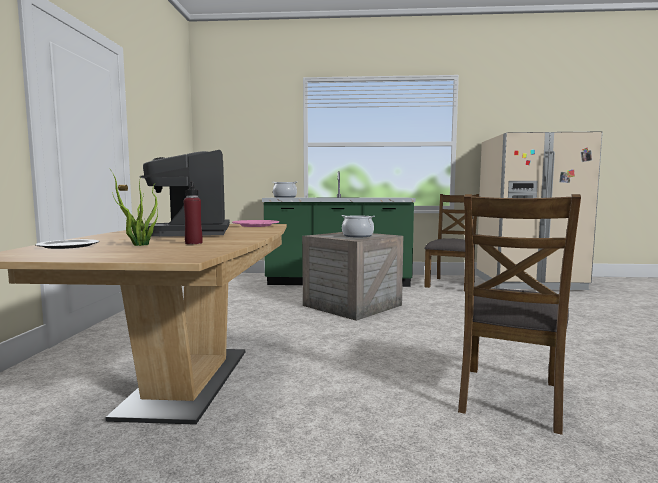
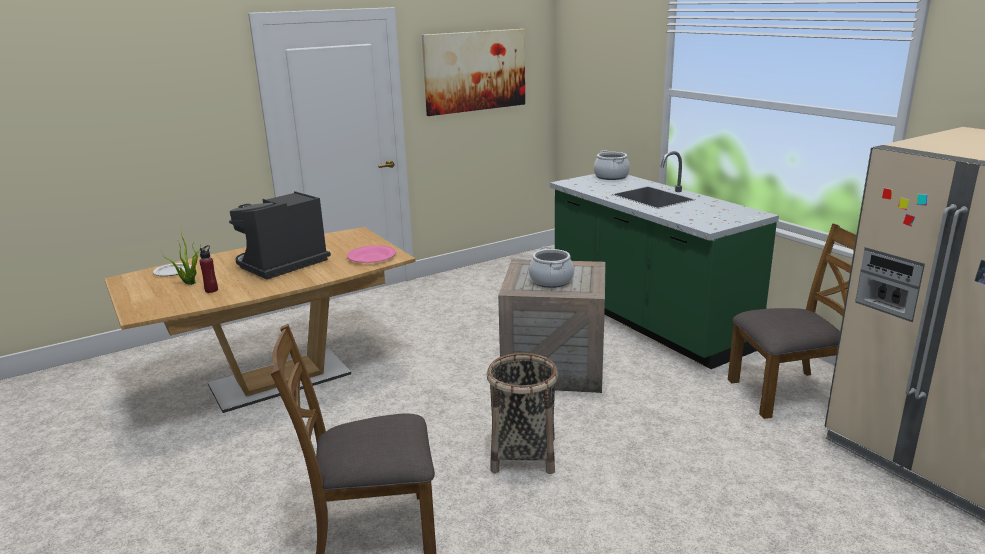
camera: 55 degrees right, 15 degrees up
(162, 124) = (475, 71): none -> picture
(449, 334) = (523, 454): none -> basket

